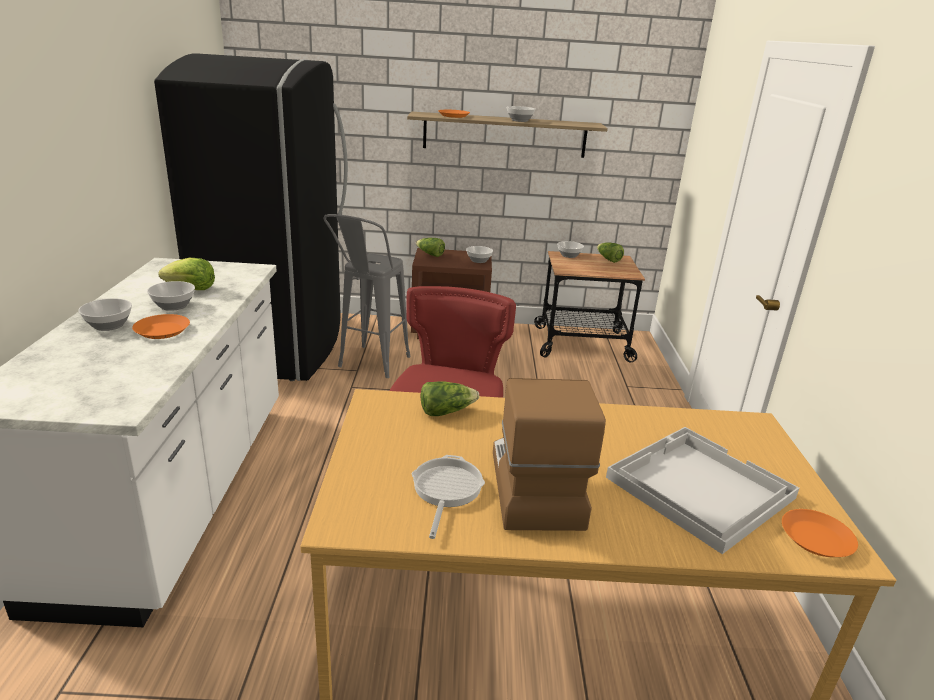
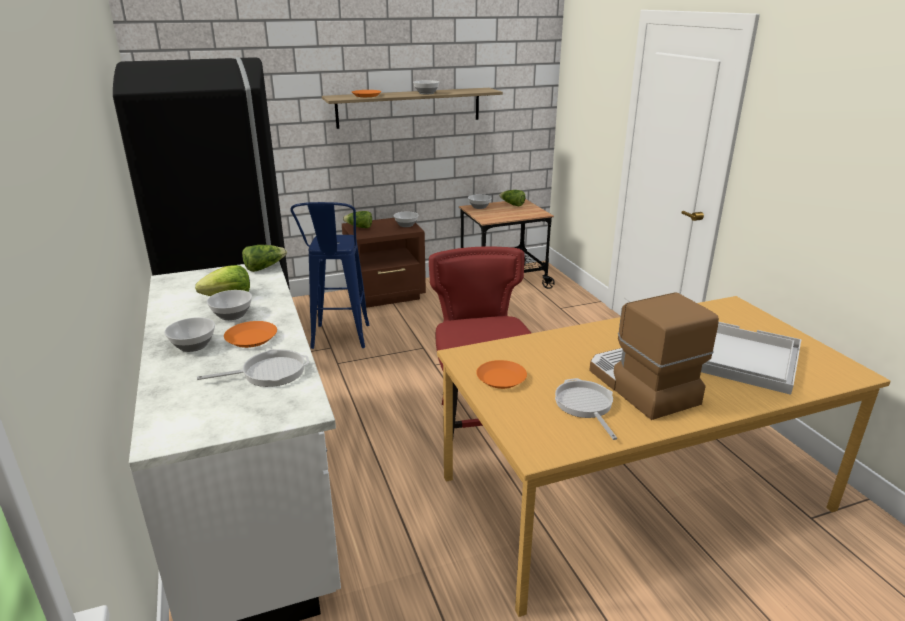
camera: 20 degrees left, 0 degrees up
(137, 366) = (269, 372): none -> frying pan
(369, 366) = (339, 342): grey stool -> blue stool
(446, 411) = (525, 349): lettuce -> lettuce (264, 267)
(816, 539) = (831, 369): orange plate -> orange plate (501, 379)

